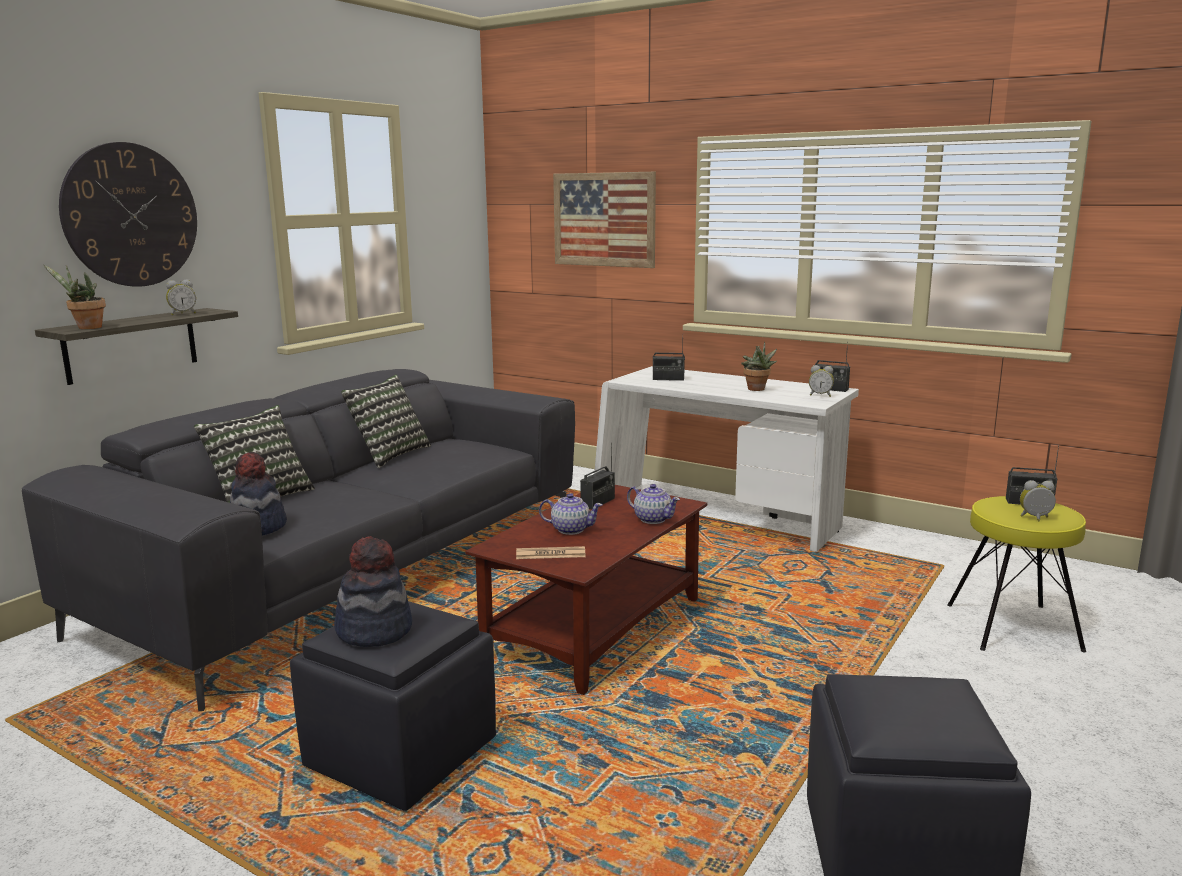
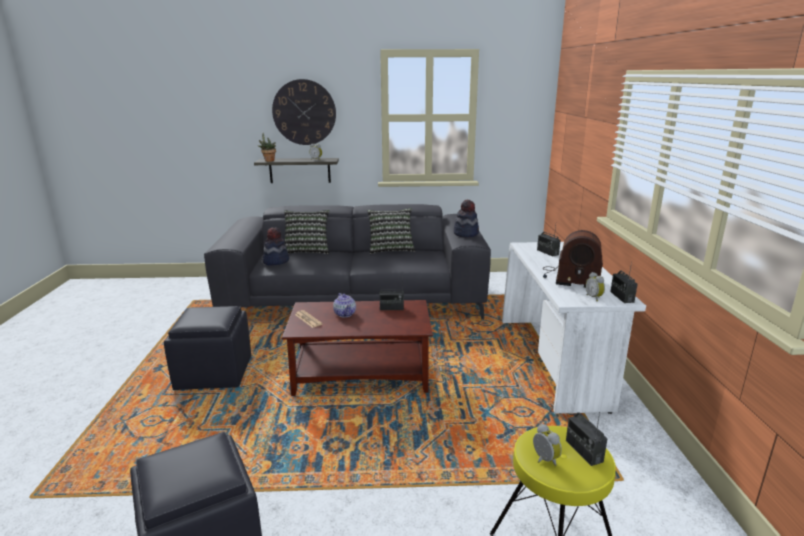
camera: 55 degrees right, 5 degrees up
(374, 630) = (197, 314): hat -> hat (466, 234)
(604, 219) = (586, 129): picture -> none
(652, 519) = (384, 328): teapot -> none
(757, 389) = (570, 278): potted plant -> radio

